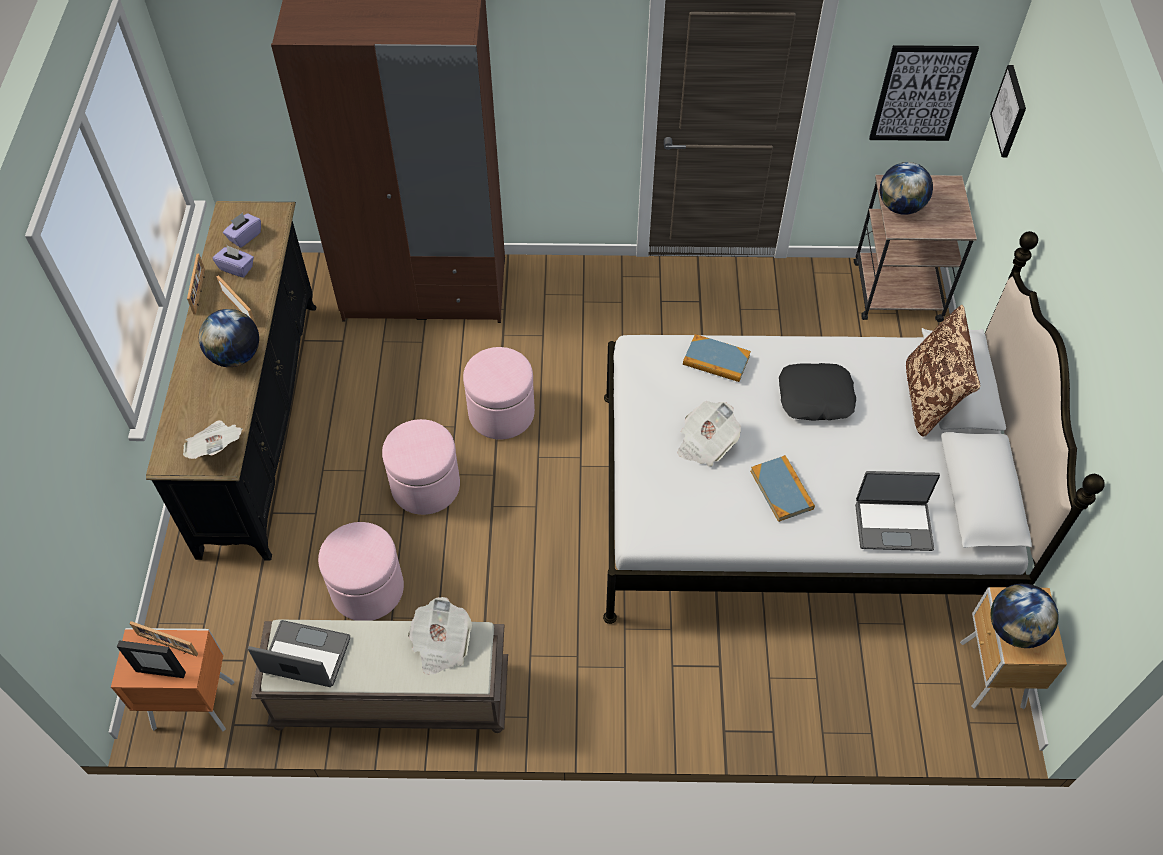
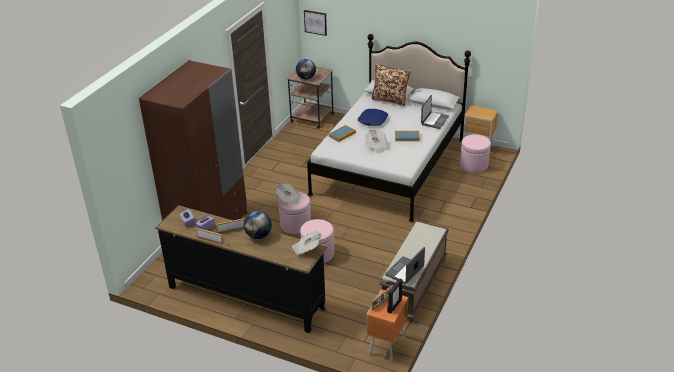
camera: 65 degrees left, 20 degrees down
(367, 589) = (359, 281): pink ottoman -> pink ottoman (474, 165)
(441, 644) = (419, 235): newspaper -> newspaper (289, 199)
(815, 397) = (373, 120): black pillow -> blue pillow
(921, 93) = (287, 37): picture -> none
(1015, 629) = (482, 114): globe -> none

